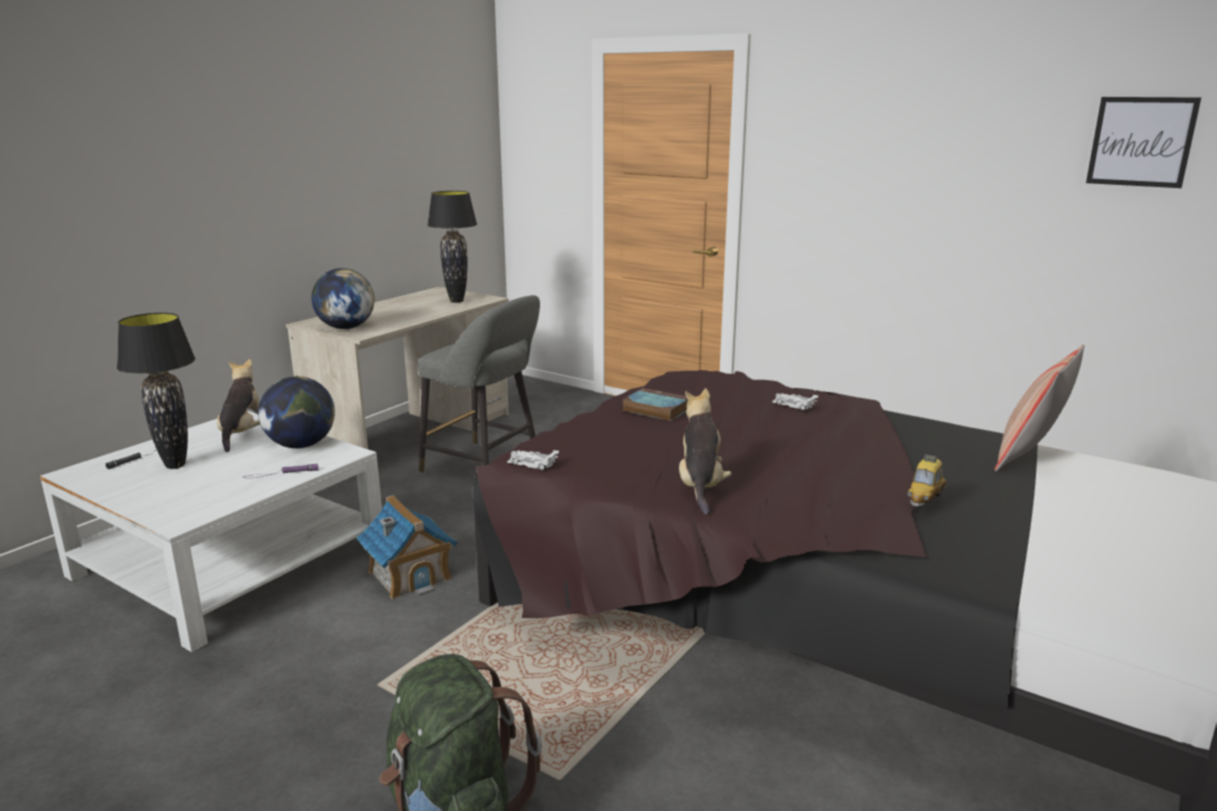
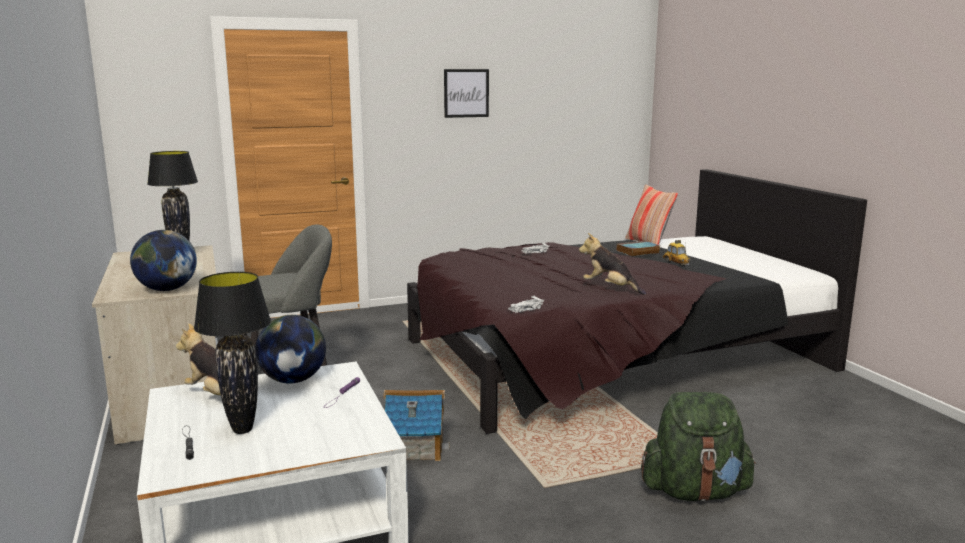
camera: 55 degrees left, 5 degrees down
(655, 409) = (489, 272): book -> book (637, 252)
(1141, 142) = (586, 87): picture -> picture (466, 93)

